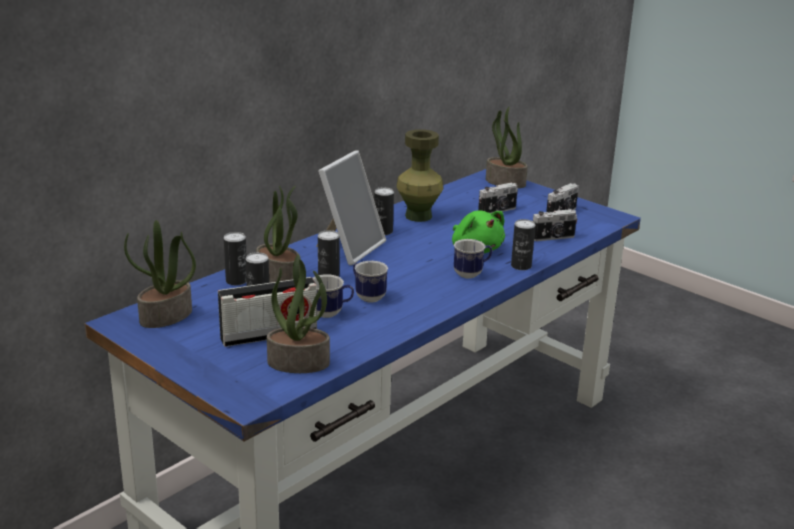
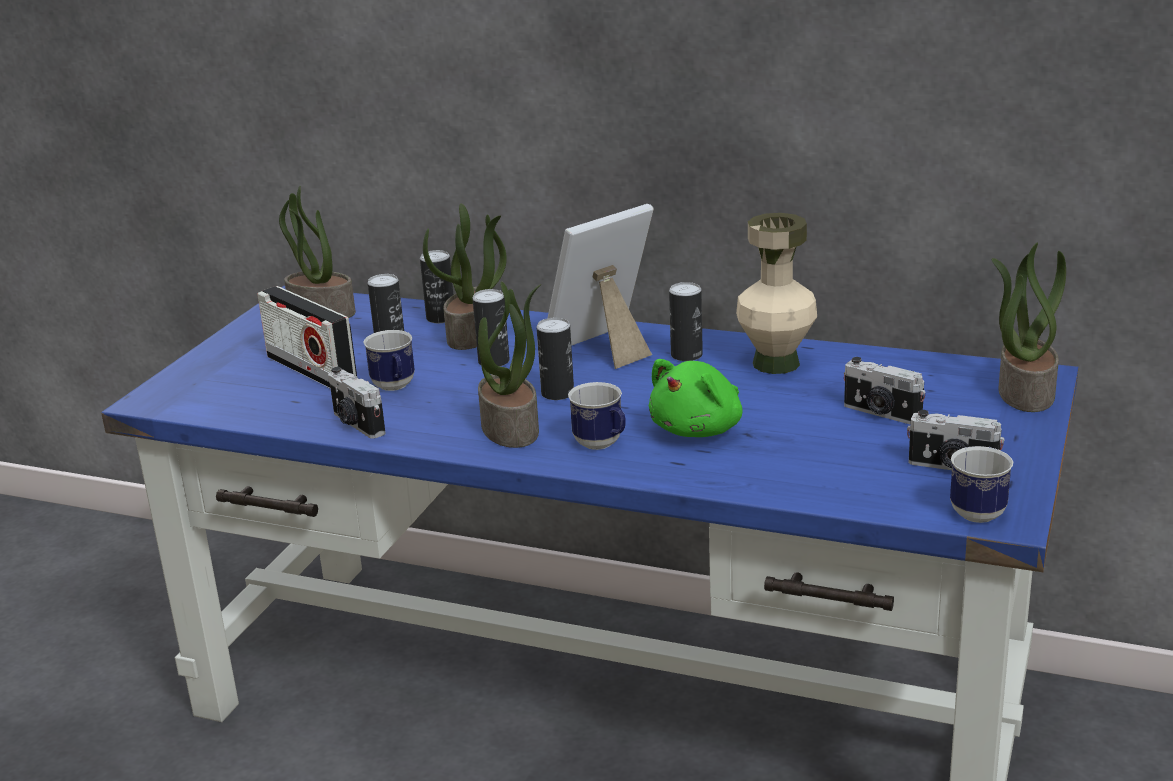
camera: 70 degrees right, 0 degrees up
(299, 362) = (253, 402): potted plant -> potted plant (511, 429)
(349, 248) = (603, 349): picture frame -> picture frame turned 135 degrees clockwise
(367, 296) = (462, 395): mug -> mug (979, 509)
(419, 216) = (776, 364): green vase -> beige vase
(521, 266) = (671, 475): can -> can (557, 393)
(553, 238) = (822, 480): camera -> camera (356, 424)

